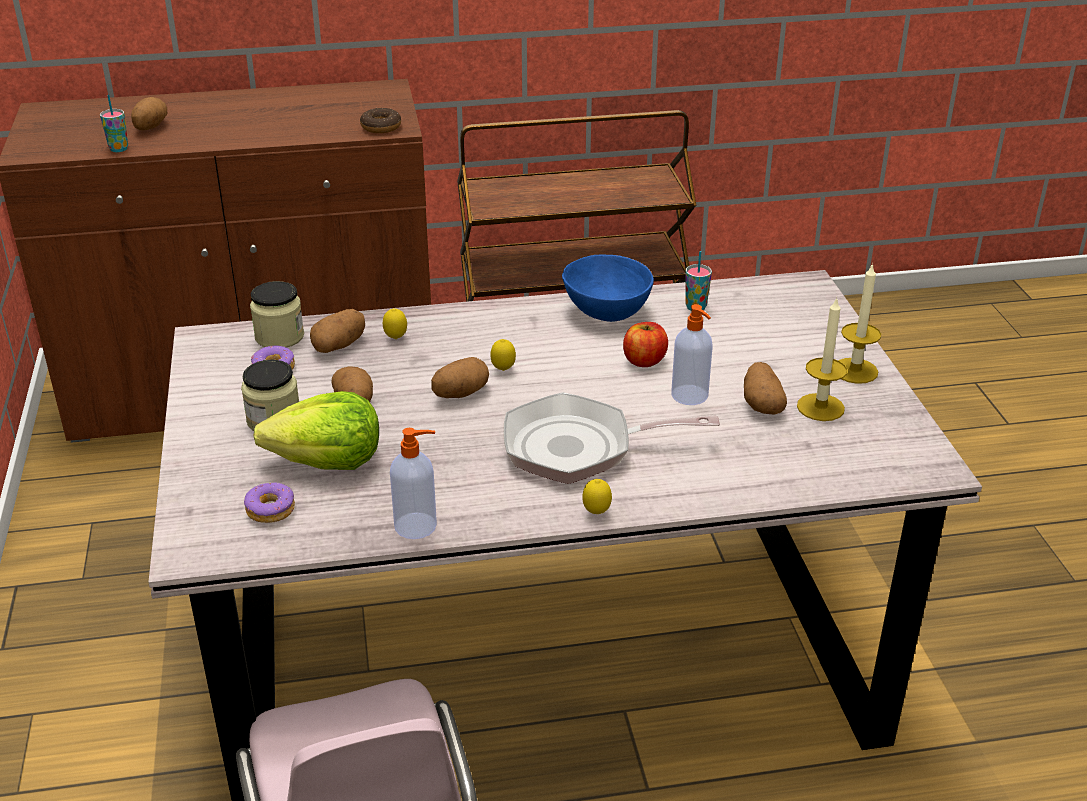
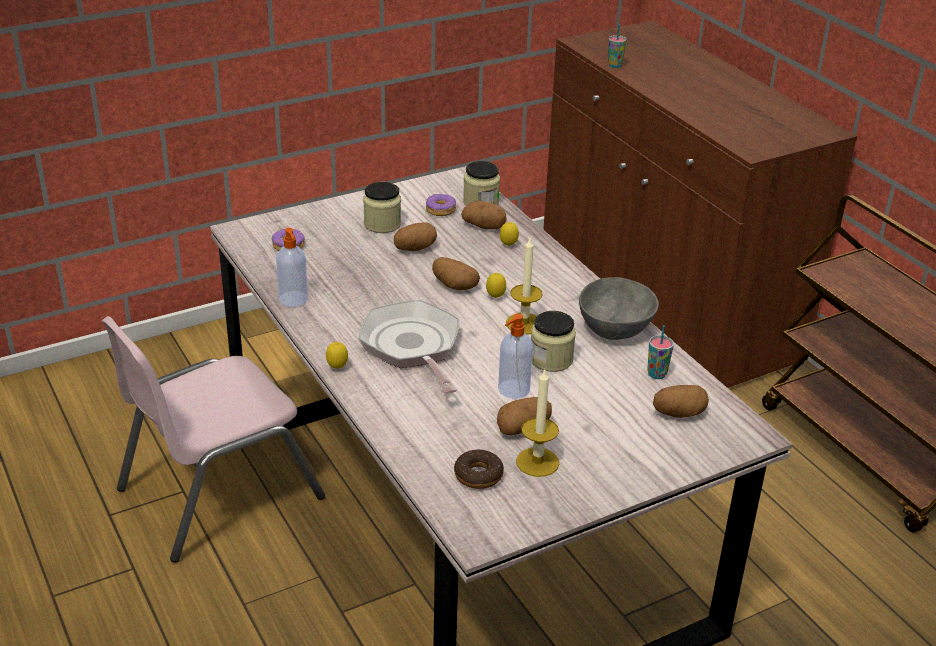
camera: 70 degrees right, 0 degrees up
(150, 127) = (658, 66): potato -> potato (679, 413)
(327, 461) = (347, 253): lettuce -> none
(381, 127) = (748, 144): donut -> donut (478, 475)
(606, 311) = (616, 329): blue bowl -> grey bowl
(644, 361) = (551, 359): apple -> jar
(855, 371) = (611, 478): candle -> candle (524, 323)

